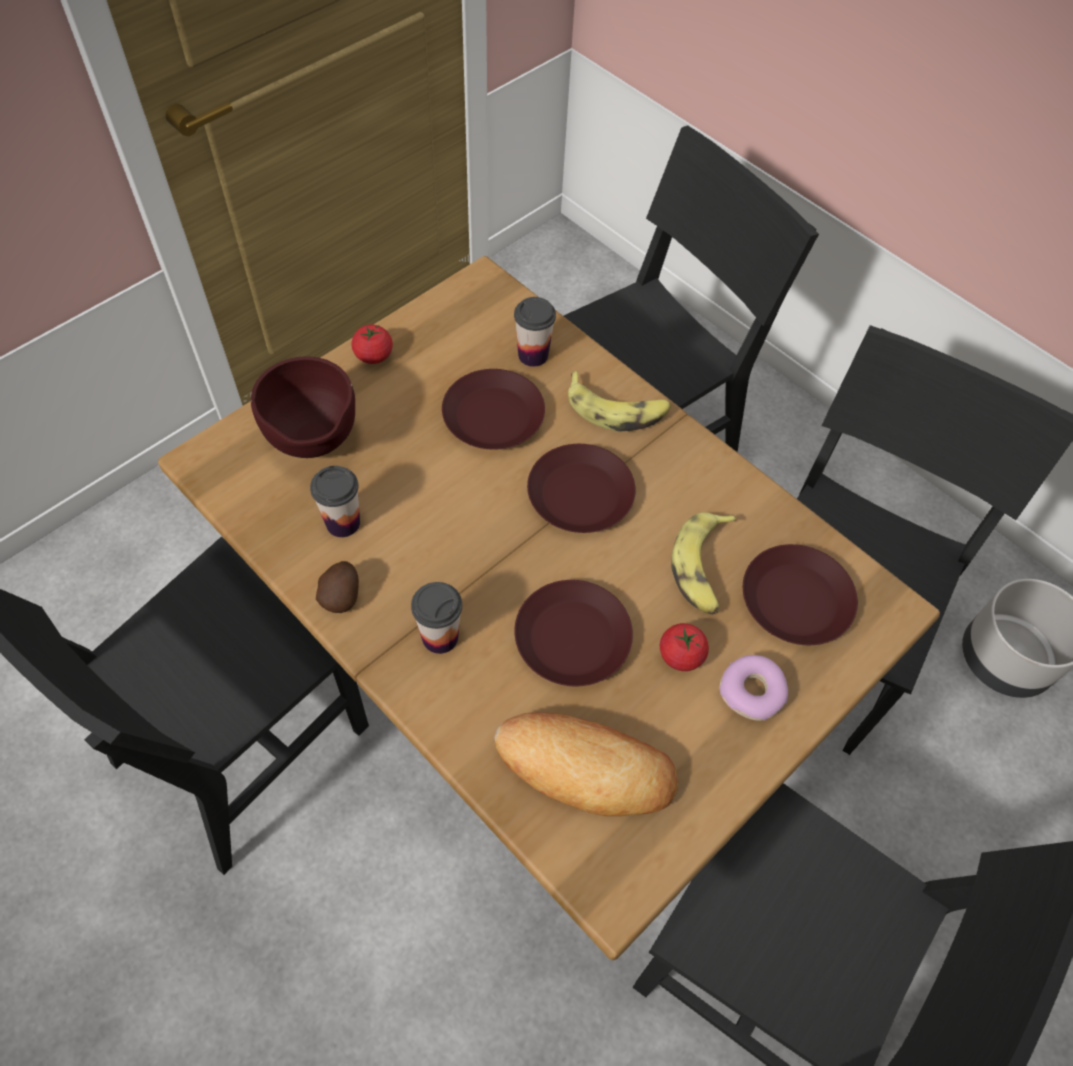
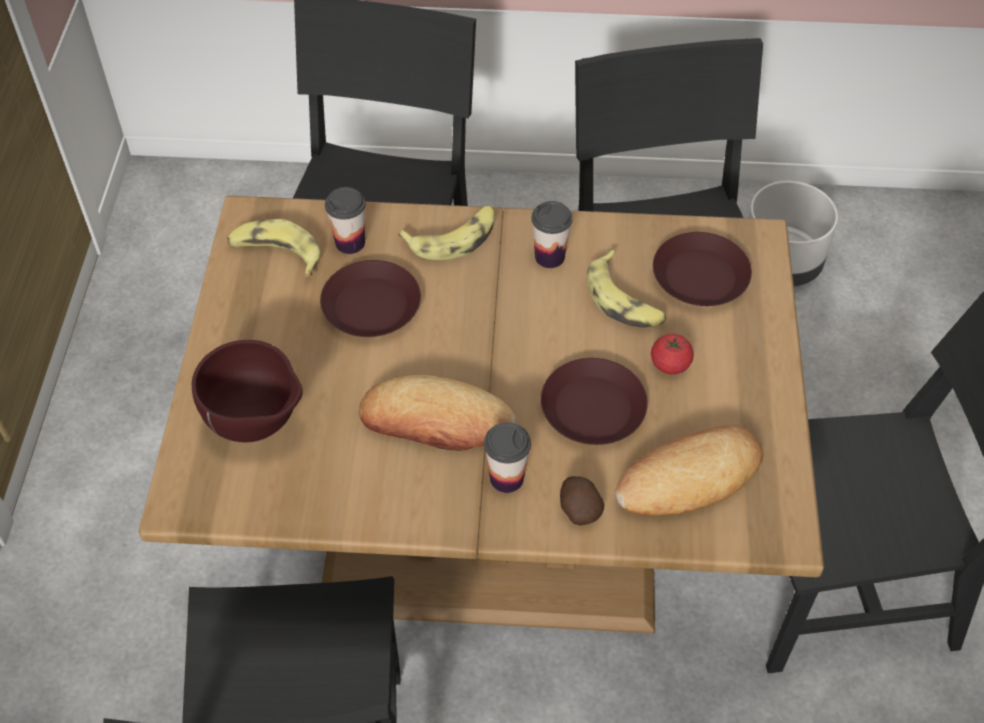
camera: 40 degrees left, 5 degrees down
(342, 595) = (406, 508): potato -> potato (578, 509)
(343, 523) = (347, 460): cup -> cup (549, 257)
(373, 355) = (226, 328): tomato -> none
(439, 546) = (436, 421): none -> bread
(470, 324) = (276, 254): none -> banana
(581, 494) = (494, 313): brown plate -> none
(752, 692) = (734, 352): donut -> none

